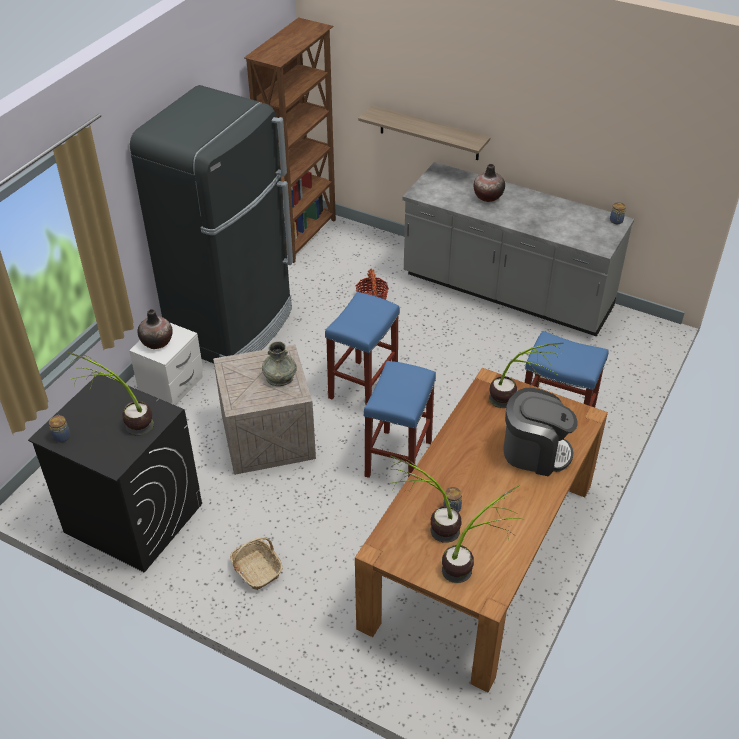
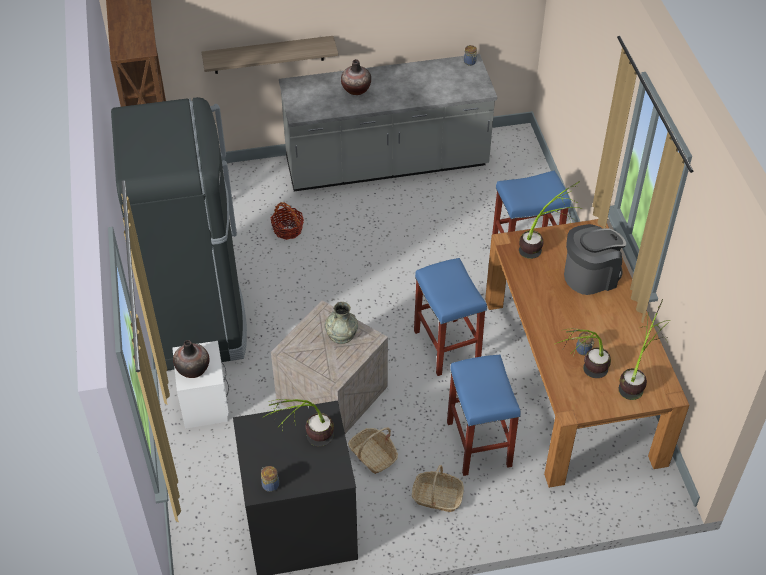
camera: 40 degrees left, 5 degrees up
(245, 503) = (373, 455): none -> basket
(363, 385) = (360, 306): blue stool -> blue stool (478, 443)

